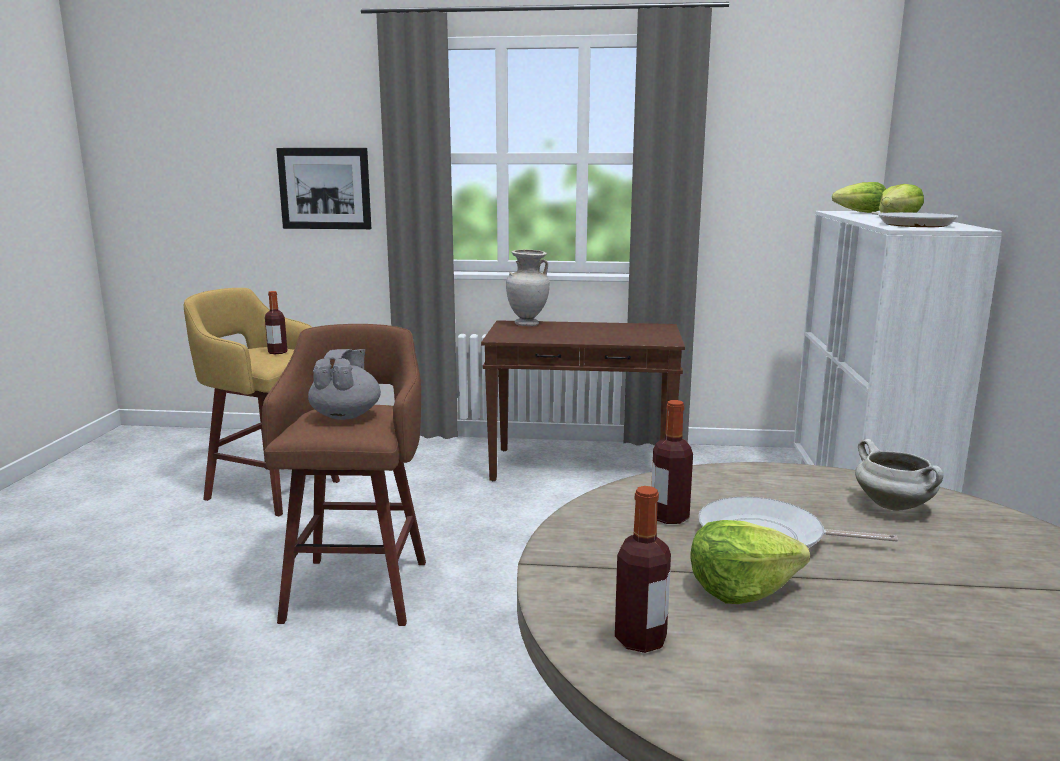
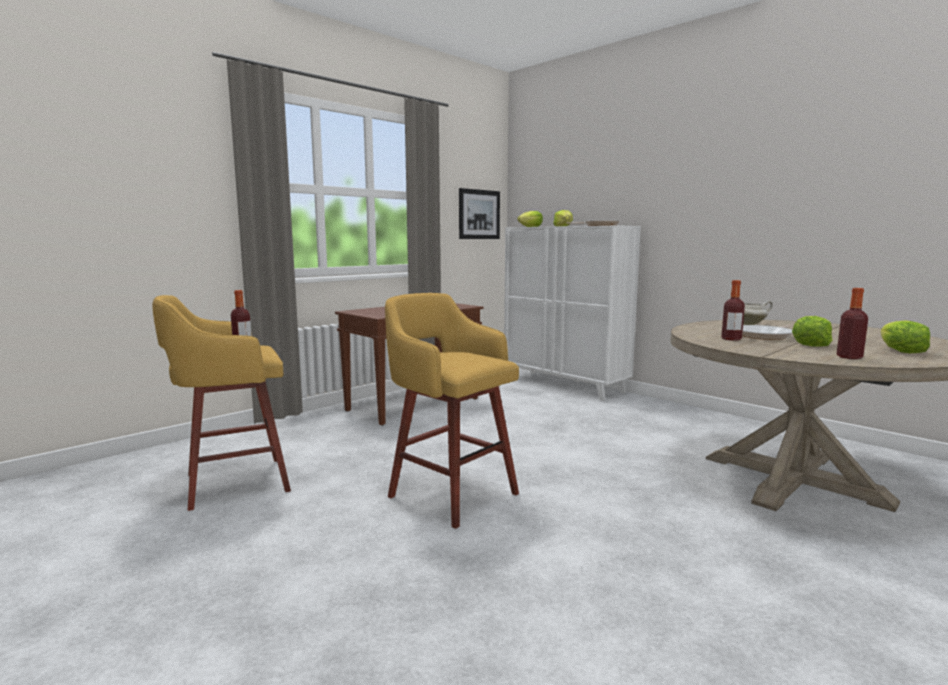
camera: 50 degrees left, 5 degrees down
(324, 188) = (168, 208): picture -> picture (479, 214)
(346, 415) = (454, 356): grey teapot -> none
(358, 587) = (450, 493): brown stool -> yellow stool
(527, 324) = (365, 310): beige vase -> none
(843, 695) = (900, 351): none -> lettuce

